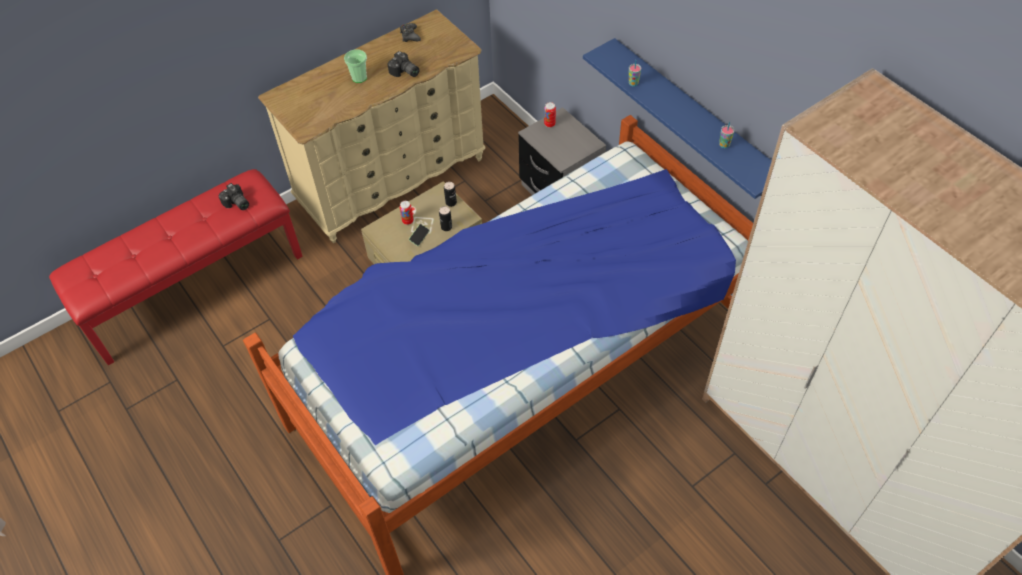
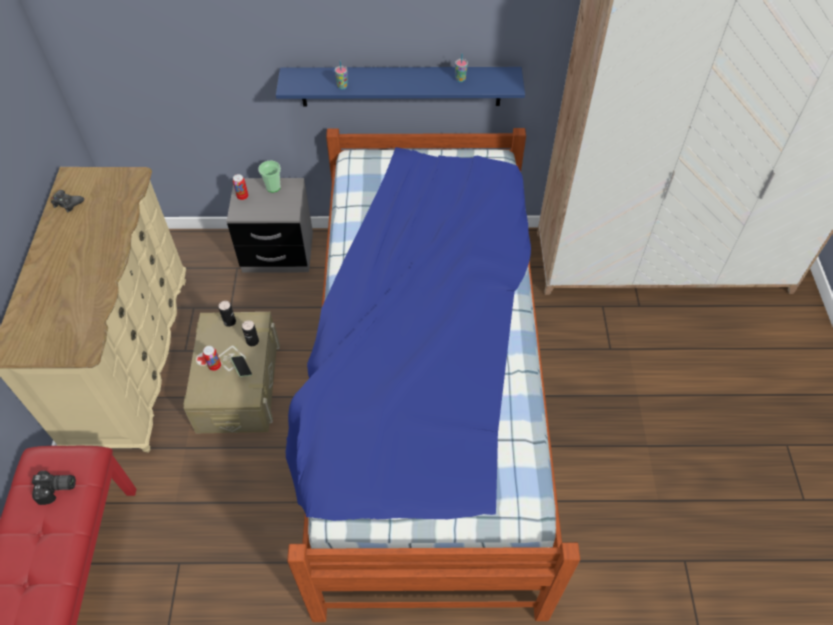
camera: 55 degrees left, 0 degrees up
(359, 78) = (71, 270): cup -> cup (273, 187)
(404, 72) = (108, 233): camera -> none

